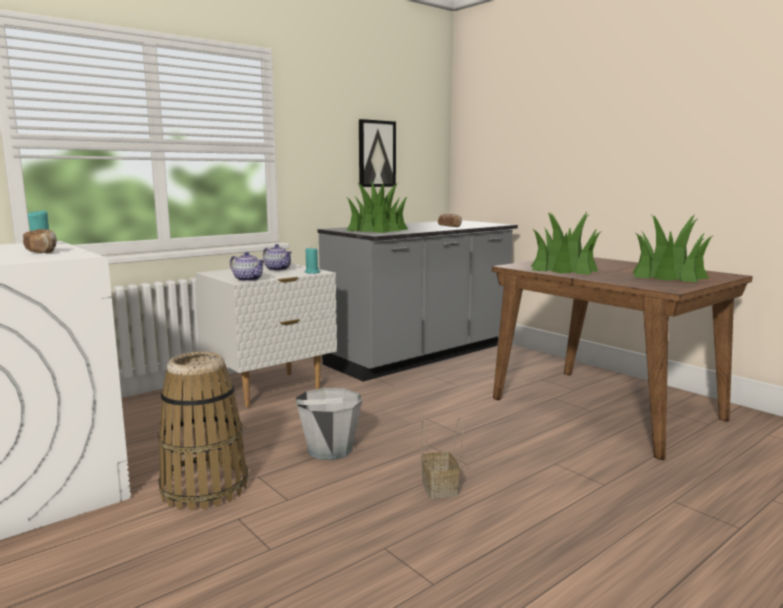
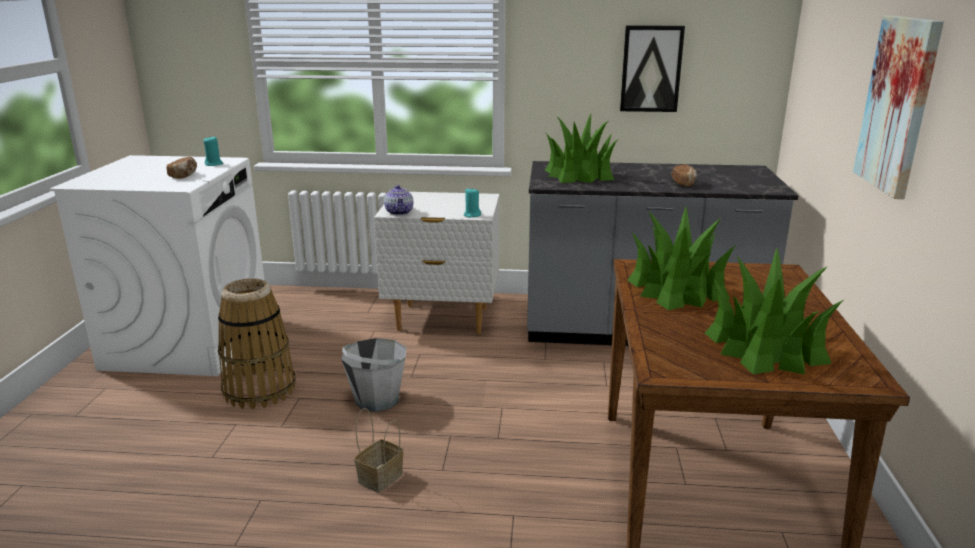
camera: 45 degrees right, 10 degrees up
(277, 269) = (459, 202): teapot -> none
(607, 146) = (898, 105): none -> picture

